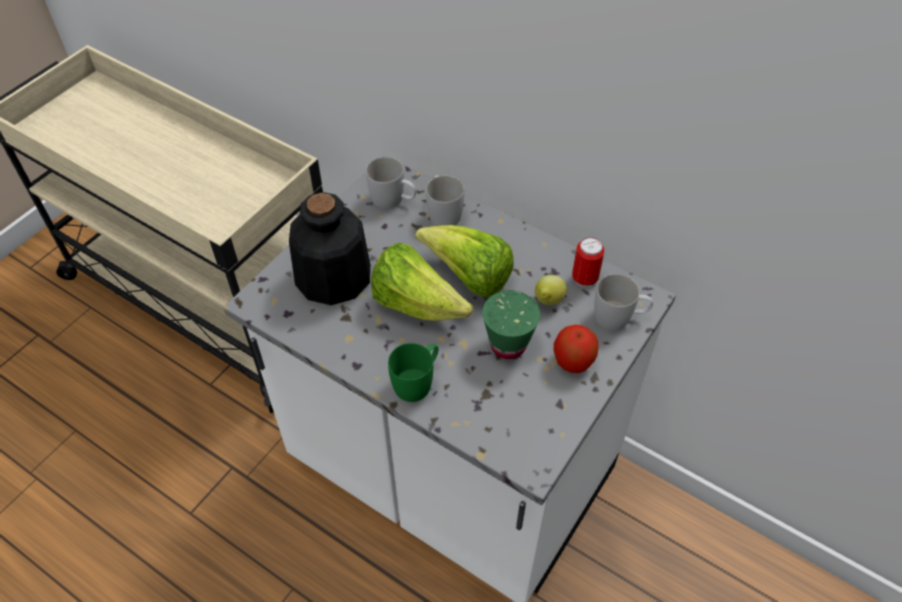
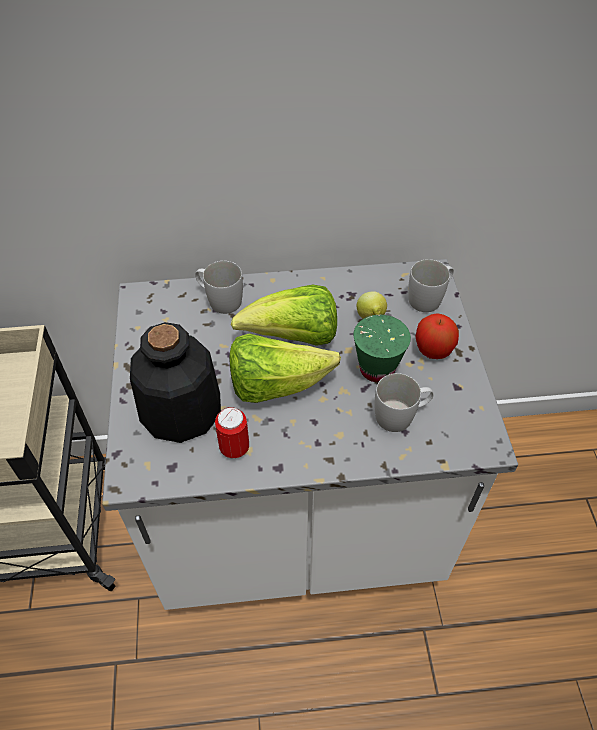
camera: 40 degrees left, 0 degrees up
(393, 200) = (167, 314): white mug -> white mug (401, 415)
(417, 381) = (340, 444): green mug -> none
(584, 279) = (378, 285): can -> can (234, 448)

